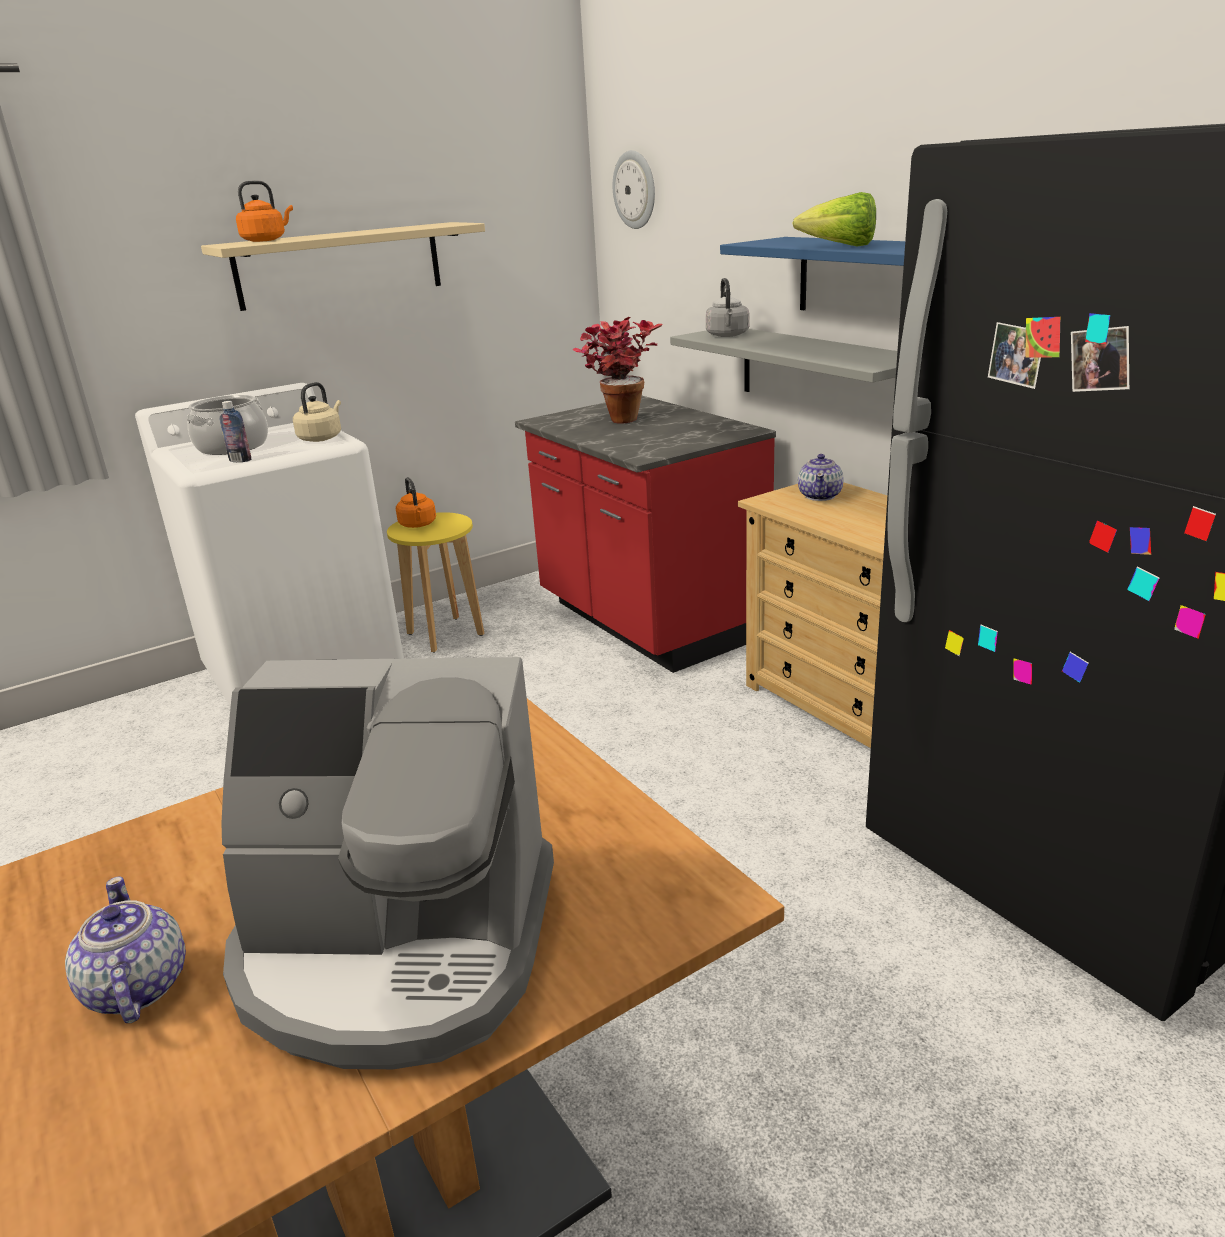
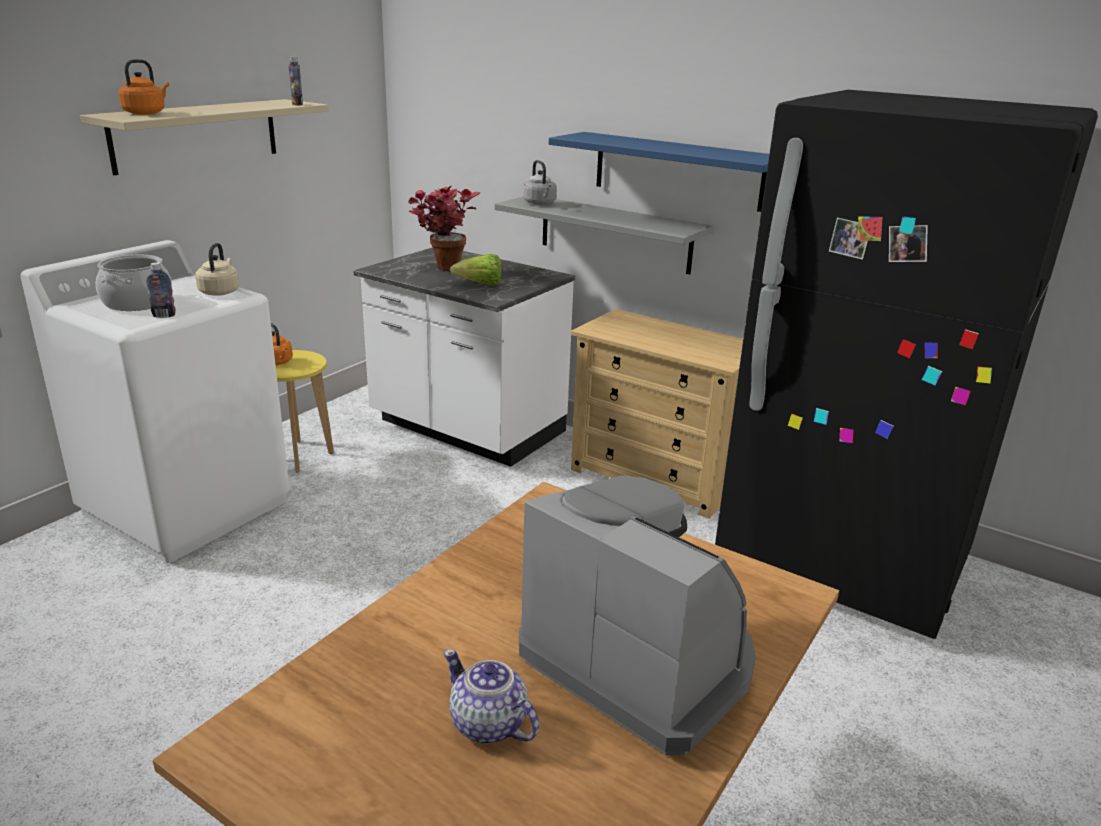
camera: 25 degrees left, 0 degrees up
(398, 947) = (641, 660): coffee machine -> coffee machine turned 120 degrees counterclockwise
(447, 225) = (297, 104): none -> bottle
(635, 190) = (435, 81): wall clock -> none
(648, 622) = (466, 429): red counter -> white counter
(820, 496) = (626, 324): teapot -> none
(840, 247) = (653, 147): lettuce -> lettuce (480, 285)

